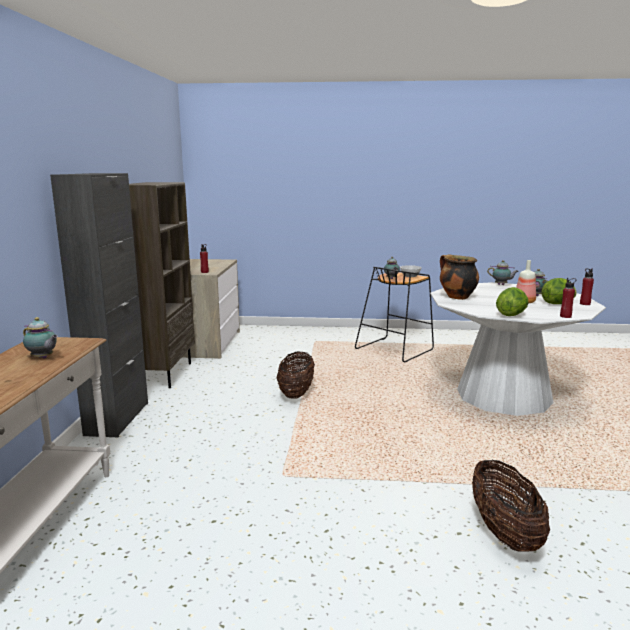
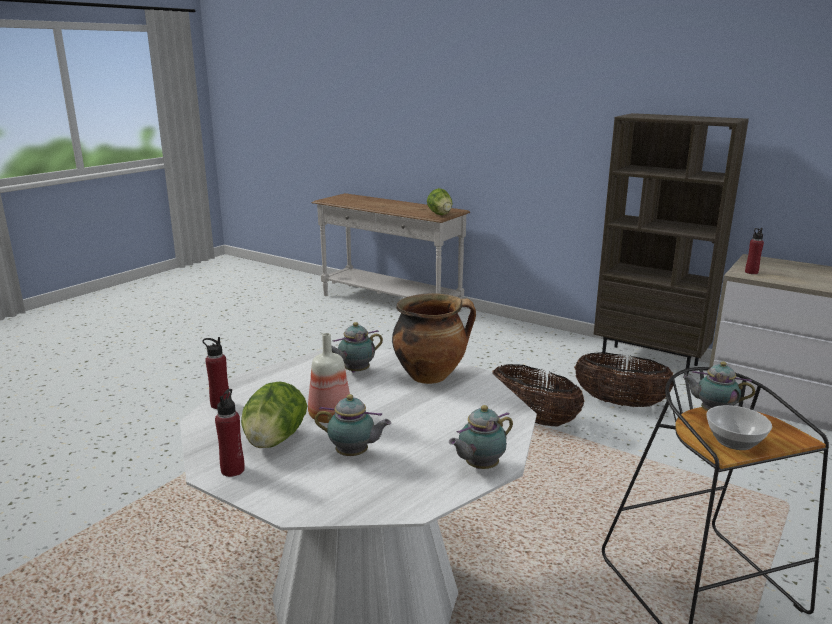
camera: 120 degrees right, 5 degrees up
(43, 358) = (413, 210): teapot -> teapot (355, 371)
(117, 418) = (537, 333): black cabinet -> none
(504, 533) = (176, 427): basket -> basket (620, 403)
(511, 315) = (290, 370): lettuce -> lettuce (440, 214)

